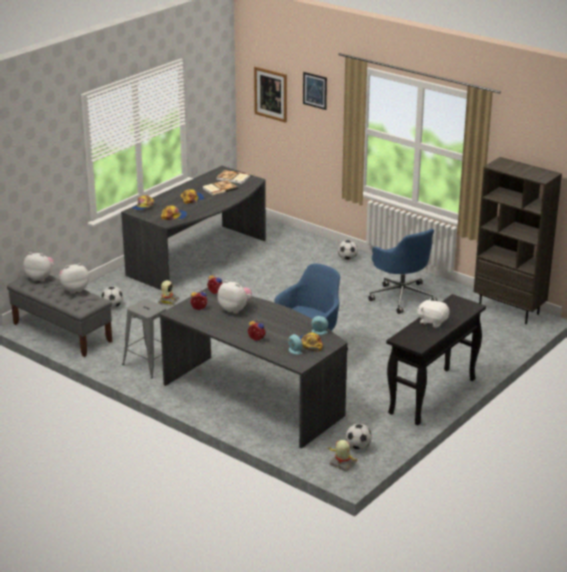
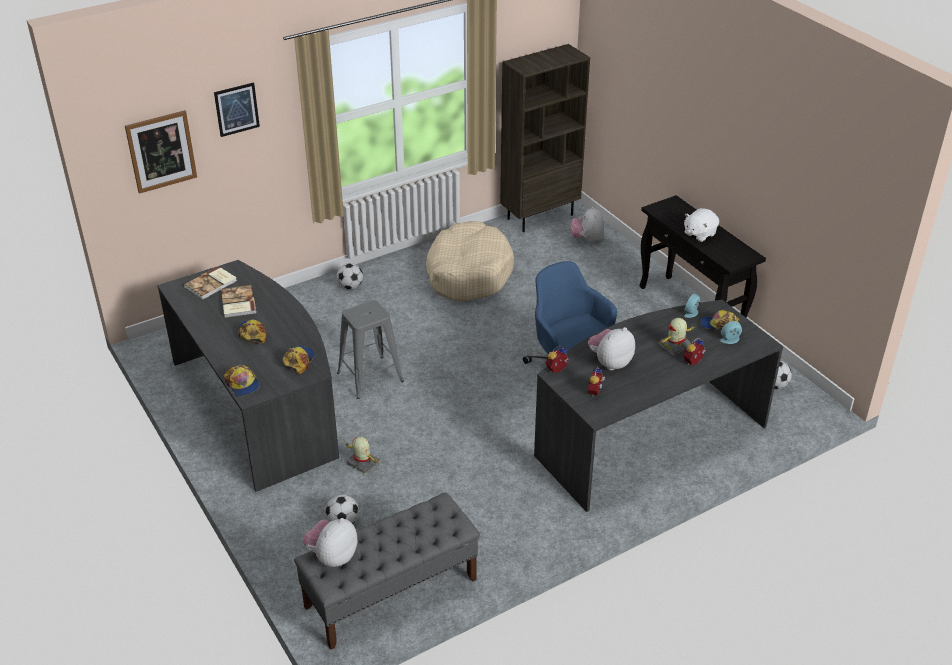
camera: 70 degrees left, 10 degrees up
(74, 290) = (394, 524): plush toy -> plush toy (587, 239)
(150, 364) = (527, 514): grey stool -> grey stool (370, 377)
(342, 464) = (804, 404): toy robot -> toy robot (675, 346)
(401, 296) = (468, 273): blue office chair -> beige dog bed

